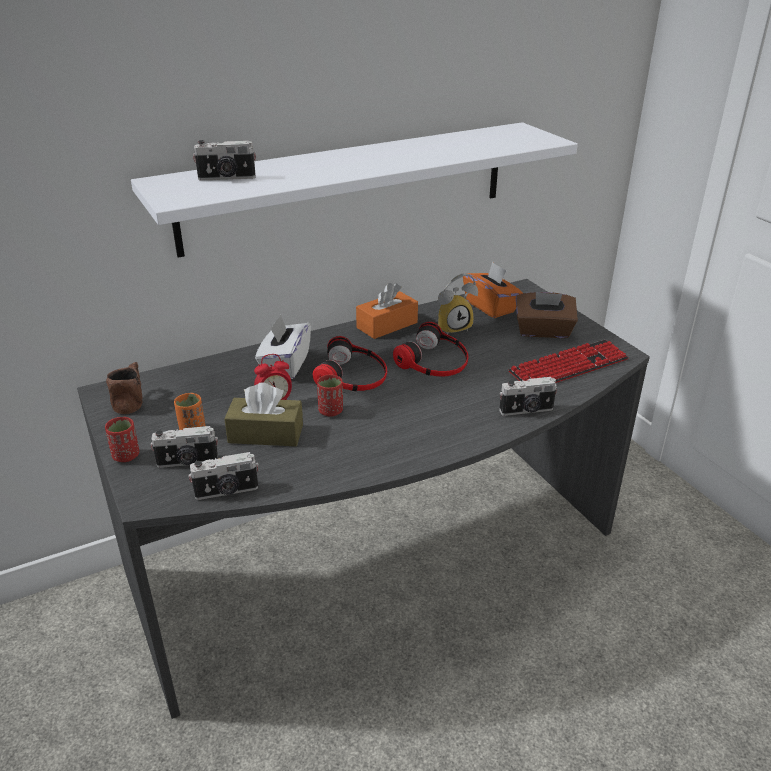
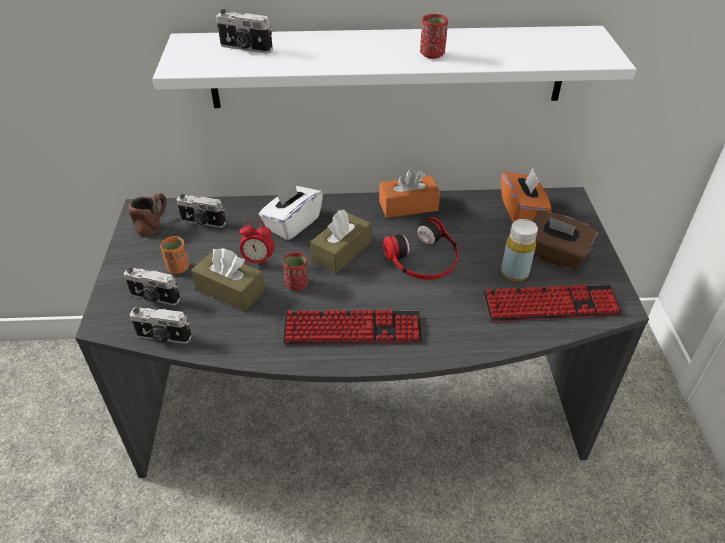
camera: 25 degrees right, 10 degrees up
(126, 456) = (116, 276): red cup -> red cup (432, 54)
(353, 375) = (341, 252): headphones -> brown tissue box
(414, 431) = (352, 329): none -> keyboard
(453, 327) = (468, 225): alarm clock -> none
(521, 352) = (514, 273): none -> yellow bottle
(527, 410) = (471, 342): camera -> camera (203, 222)

